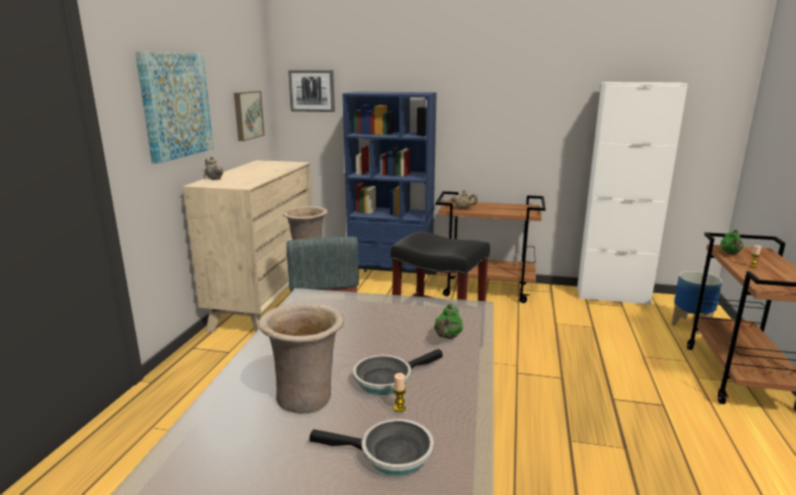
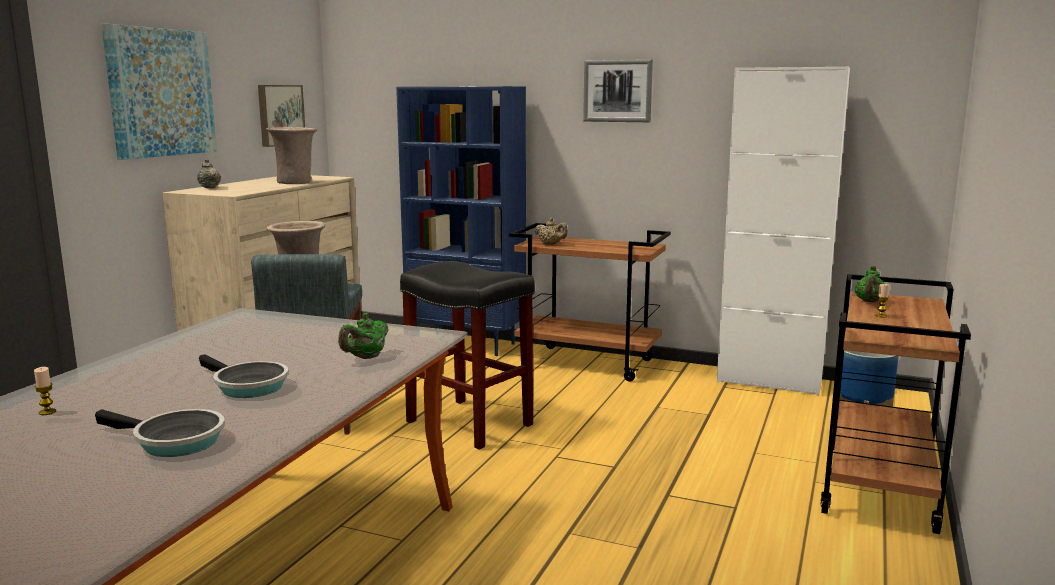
camera: 10 degrees right, 5 degrees down
(307, 397) = (140, 394): beige vase -> beige vase (295, 182)
(312, 90) = (373, 87): picture -> picture (617, 91)
(387, 379) = (247, 386): frying pan -> frying pan turned 120 degrees counterclockwise
(399, 408) = (230, 409): candle -> candle (47, 412)

